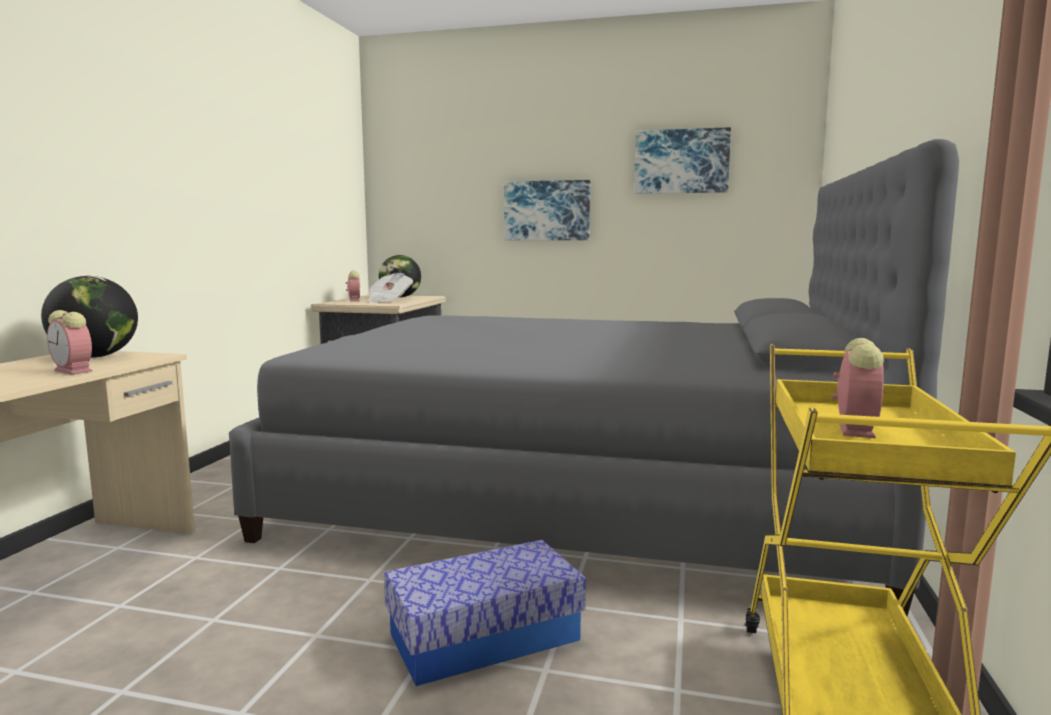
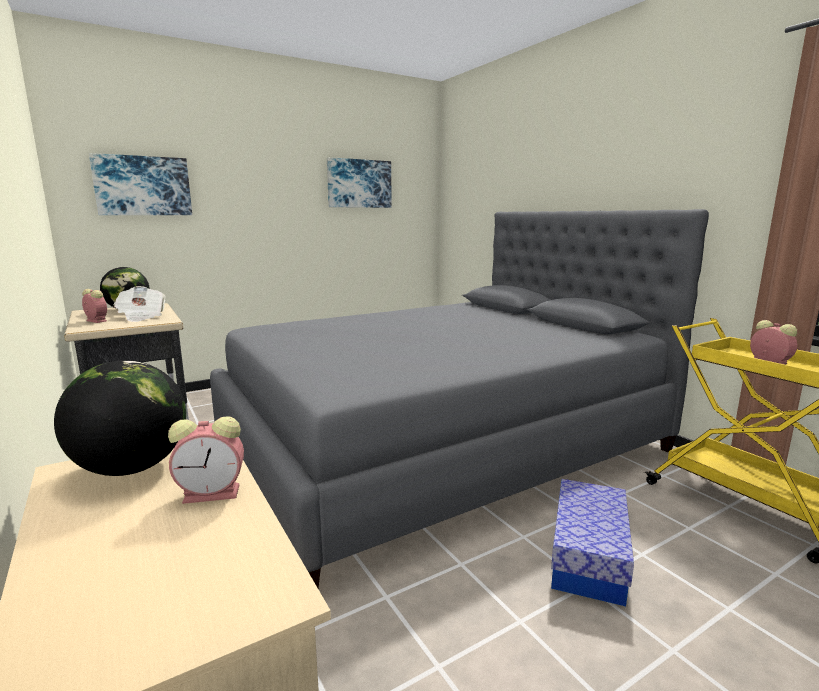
camera: 45 degrees left, 5 degrees up
(547, 210) = (259, 220): picture -> picture (143, 186)

